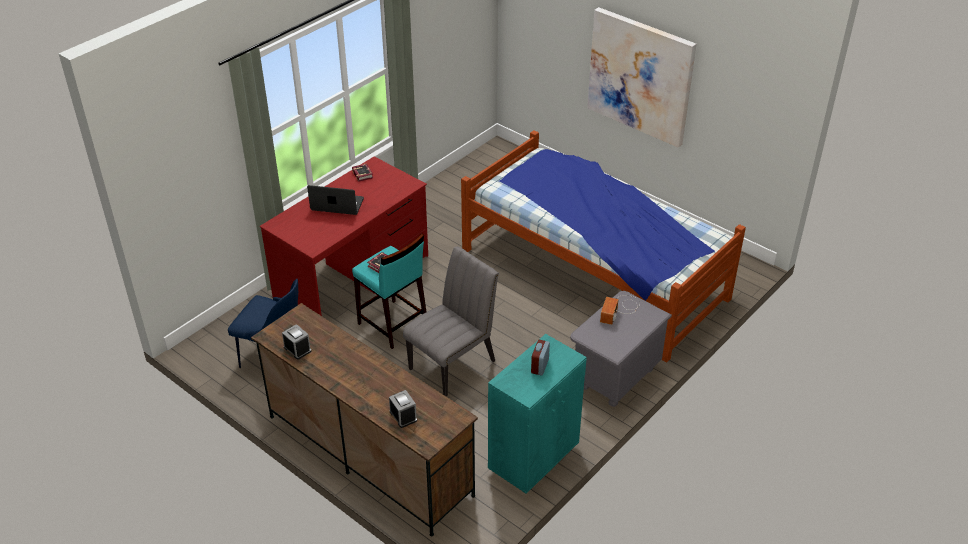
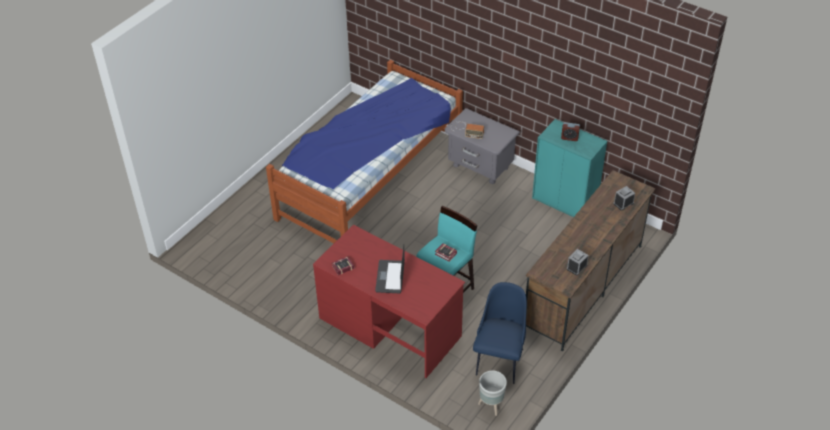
camera: 95 degrees left, 5 degrees up
(217, 345) = (490, 406): none -> grey planter
(452, 365) = (485, 251): grey chair -> none
(640, 76) = (256, 70): picture -> none

